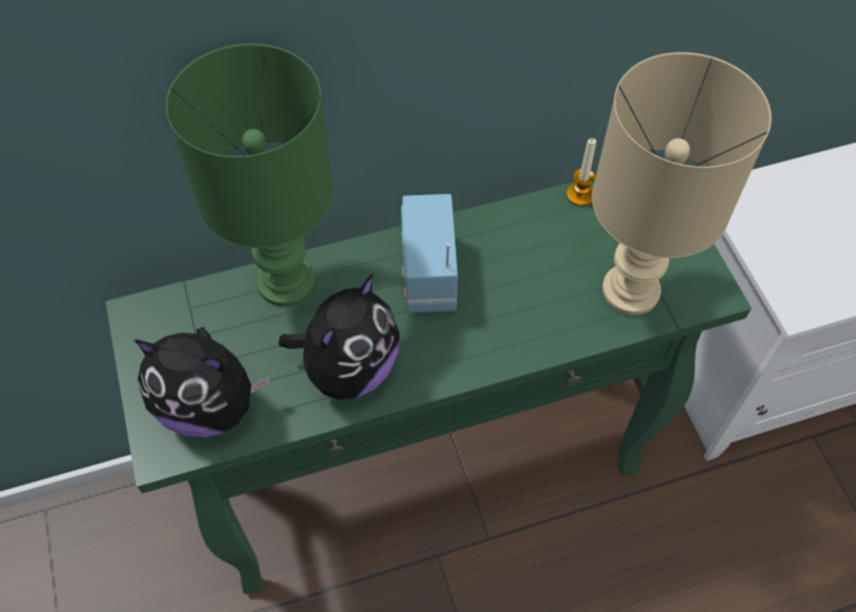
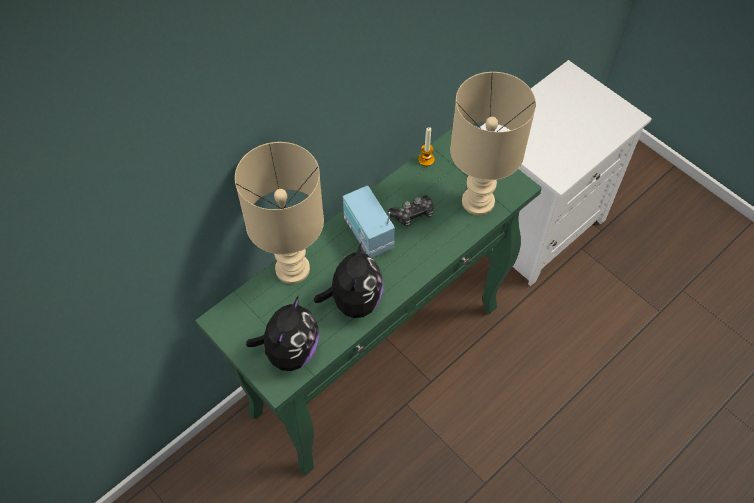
camera: 25 degrees left, 0 degrees up
(210, 406) = (290, 351): plush toy -> plush toy turned 60 degrees counterclockwise
(284, 284) = (292, 270): green table lamp -> beige table lamp
(514, 271) = (413, 214): none -> game controller

